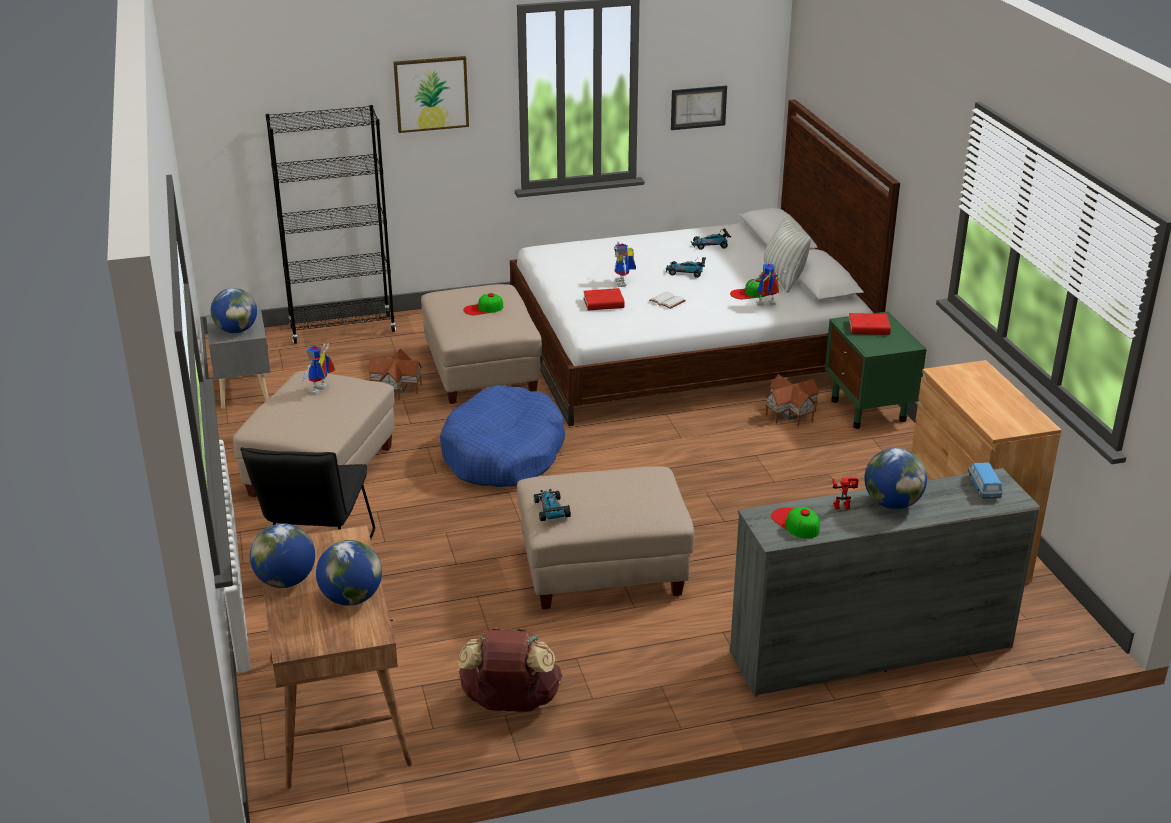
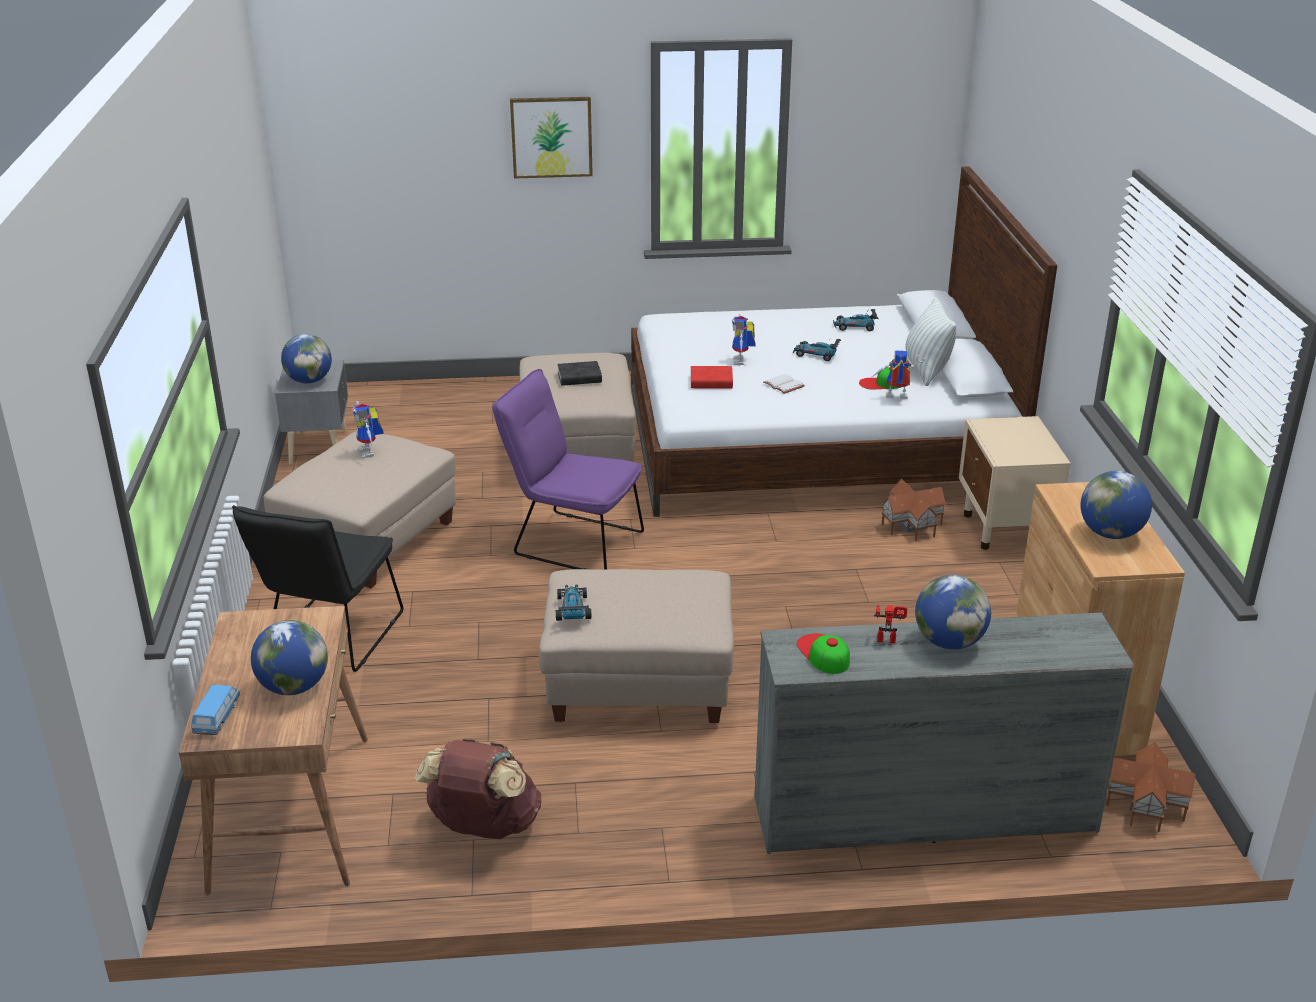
camera: 10 degrees right, 0 degrees up
(286, 581) = (231, 659): globe -> globe (1110, 533)
(320, 391) = (370, 452): toy robot -> toy robot turned 60 degrees counterclockwise
(342, 329) = (445, 390): black bookcase -> none
(396, 387) = (480, 457): toy house -> toy house (1144, 803)
(483, 308) = (579, 378): cap -> black book
(503, 454) = (571, 541): blue dog bed -> purple chair
(698, 107) = (858, 170): picture -> none
(868, 328) = (1008, 433): red book -> none
(869, 411) = (1004, 530): green nightstand -> beige nightstand
(983, 487) = (1069, 634): toy car -> toy car (217, 717)

